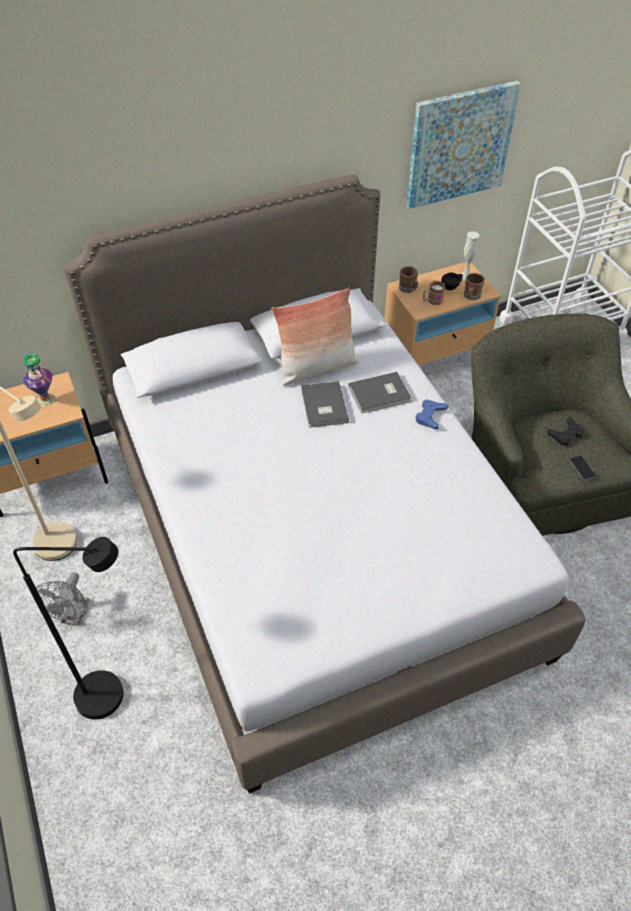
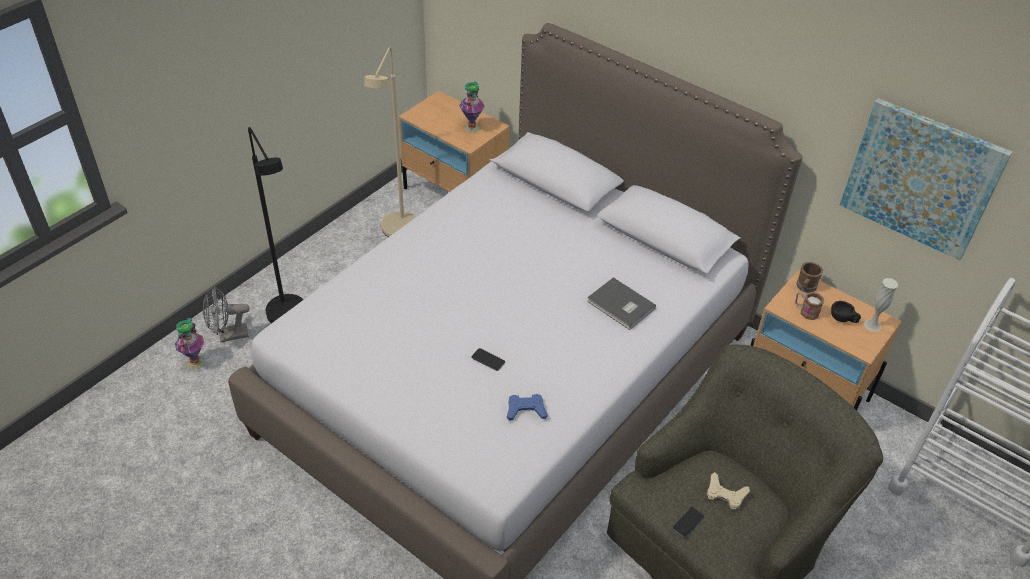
camera: 60 degrees right, 5 degrees down
(74, 616) = (344, 268): grey fan -> grey fan (228, 335)
(108, 821) = (195, 362): none -> vase
(317, 368) = (618, 252): pillow -> none
(323, 406) = (574, 273): grey book -> none
(392, 510) = (488, 360): none -> phone
(430, 416) = (621, 350): blue game controller -> blue game controller (526, 410)
(471, 296) = (844, 340): brown mug -> none
(565, 434) = (725, 494): black game controller -> beige game controller

